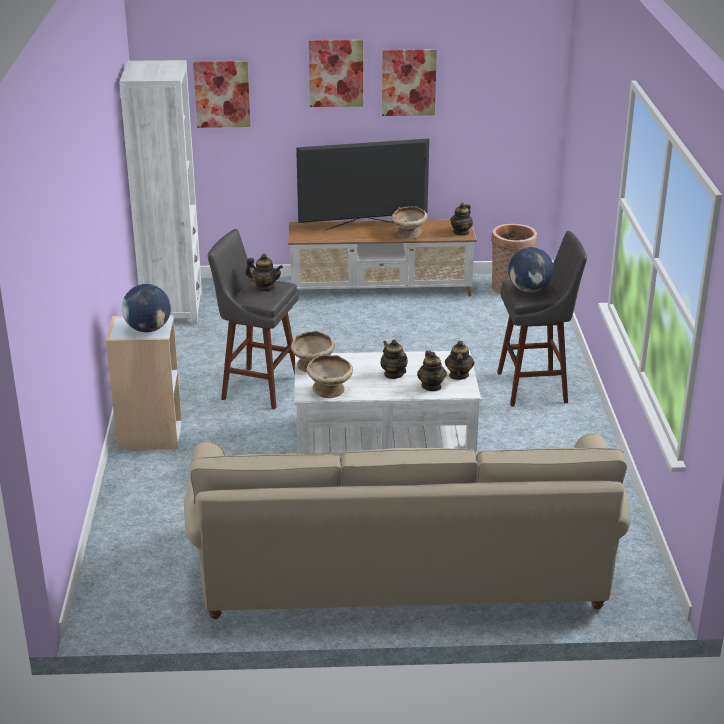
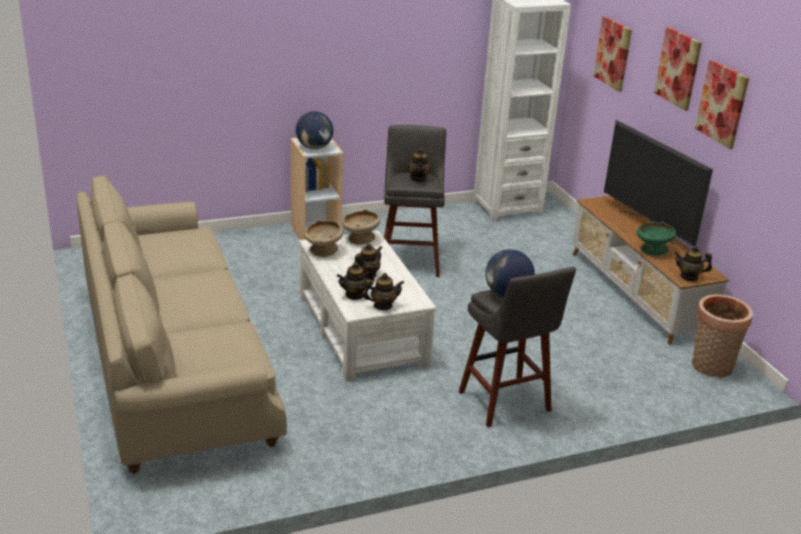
camera: 70 degrees right, 0 degrees up
(409, 235) = (652, 251): beige bowl -> green bowl

